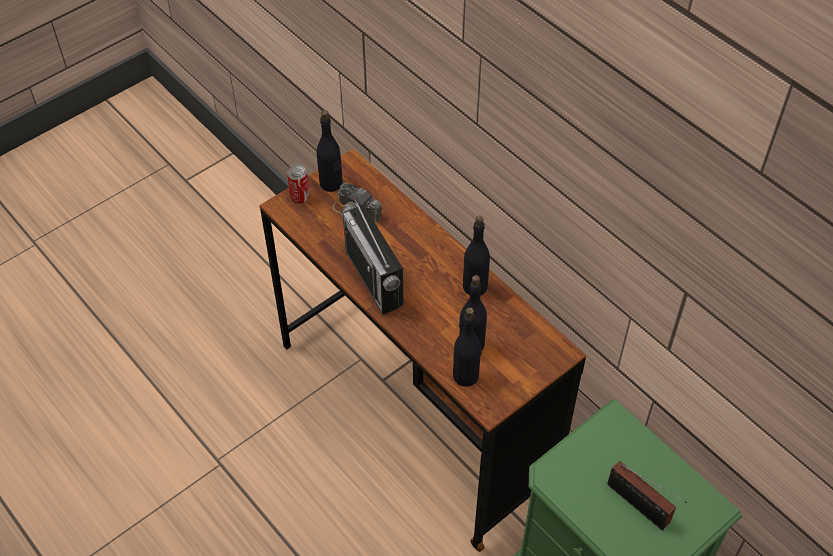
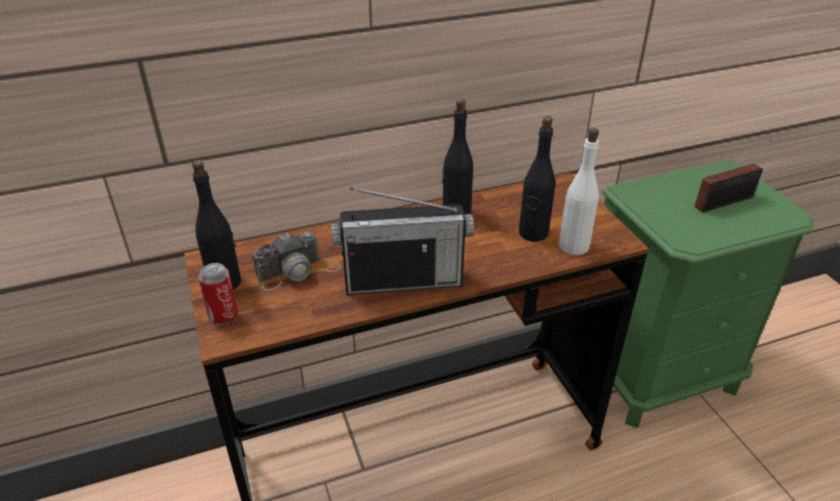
camera: 70 degrees left, 15 degrees down
(466, 375) = (573, 246): black bottle -> white bottle

